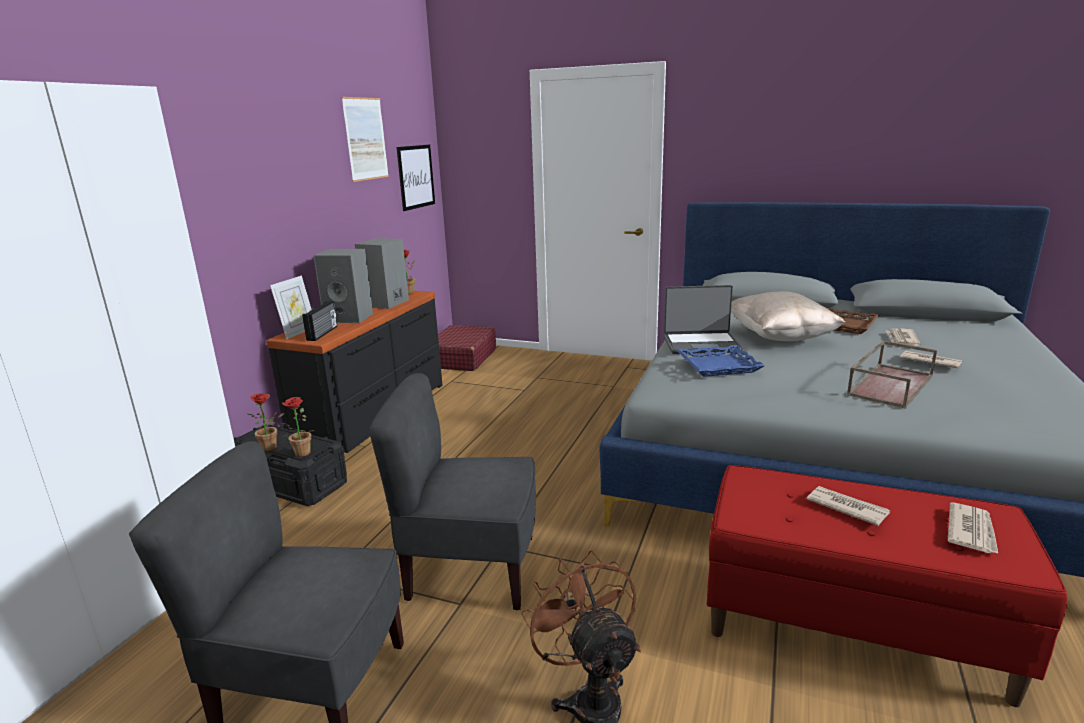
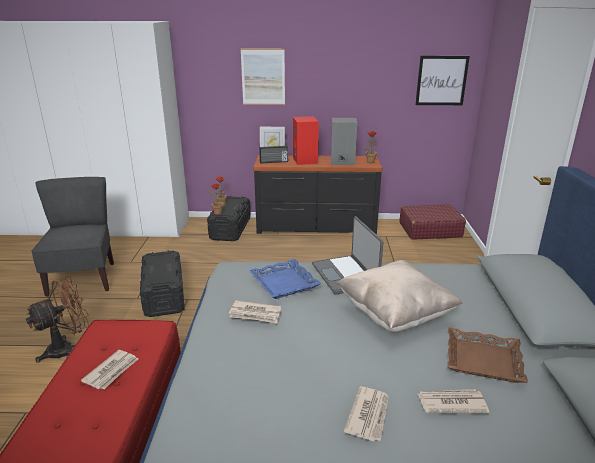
camera: 70 degrees right, 5 degrees up
(350, 317) = (306, 161): grey speaker -> red speaker
(365, 139) = (382, 48): picture -> picture (263, 77)
(471, 570) = (164, 295): grey chair -> black storage box
(889, 384) = (283, 378): brown tray -> none
(971, 531) = (73, 433): newspaper -> newspaper (255, 314)

